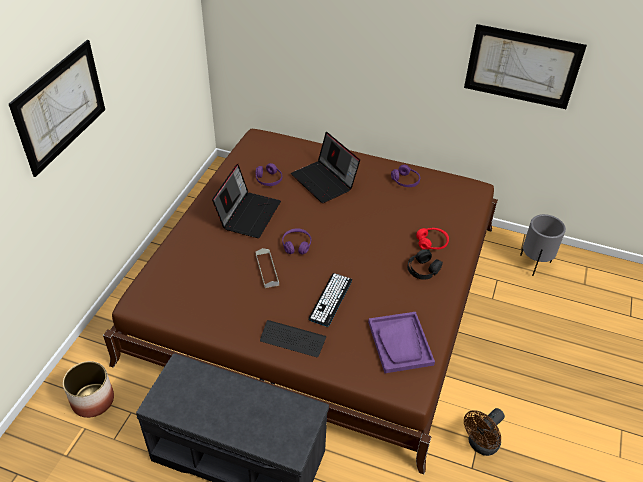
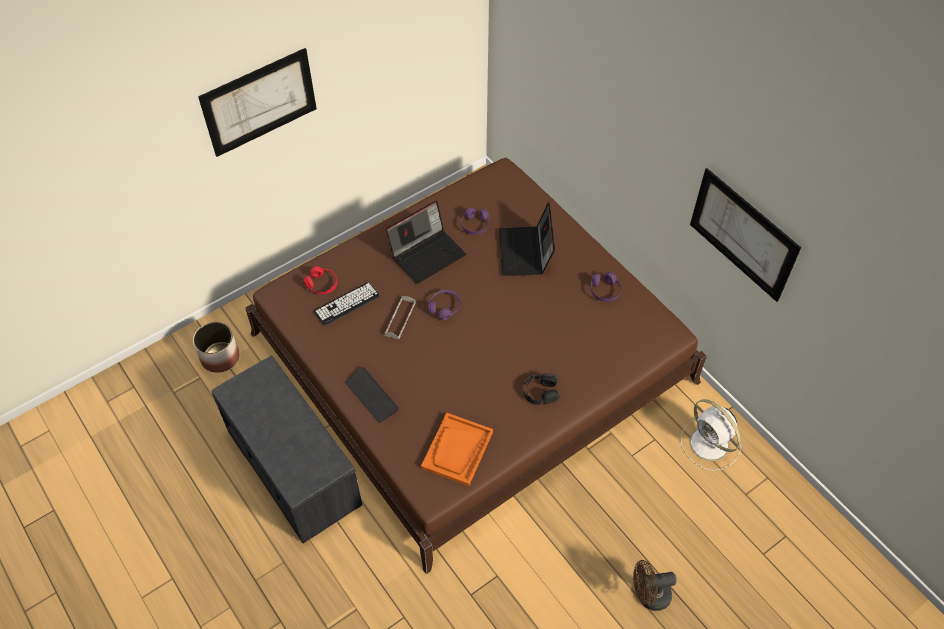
camera: 35 degrees right, 10 degrees up
(330, 299) = (431, 376): keyboard -> keyboard (347, 304)
(400, 343) = (457, 450): purple tray -> orange tray
(432, 243) = (572, 370): red headphones -> red headphones (321, 284)
(480, 445) = (495, 581): brown fan -> brown fan (648, 596)
(534, 264) = (710, 445): grey planter -> white fan

